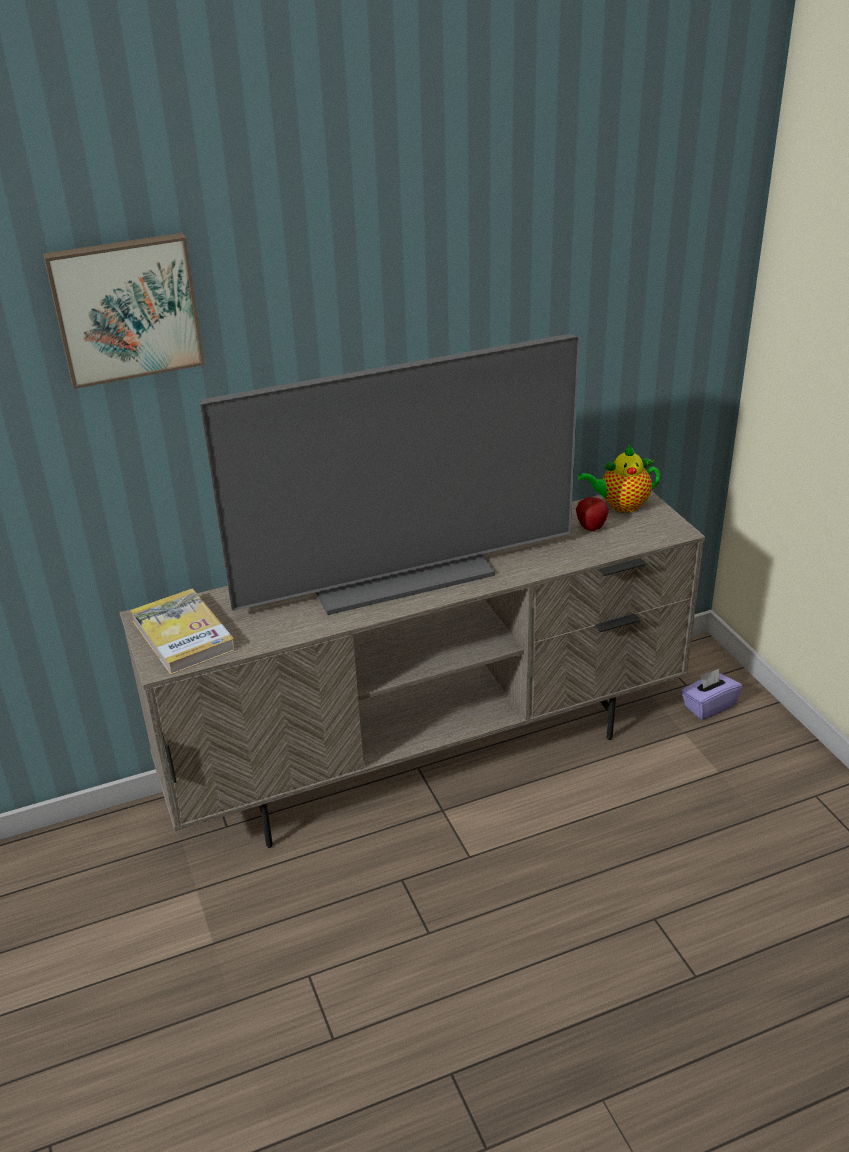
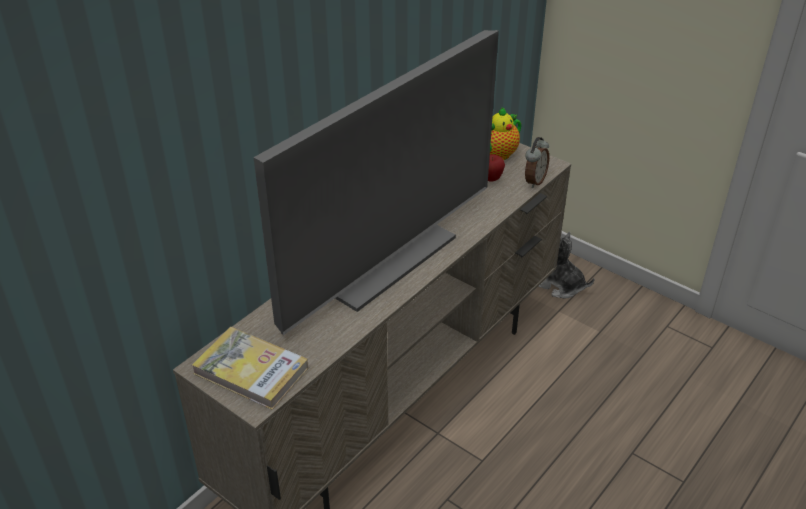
camera: 30 degrees left, 5 degrees up
(126, 308) = (163, 88): picture -> none
(640, 543) = (534, 181): none -> alarm clock
(708, 706) = (561, 286): purple tissue box -> plush toy

